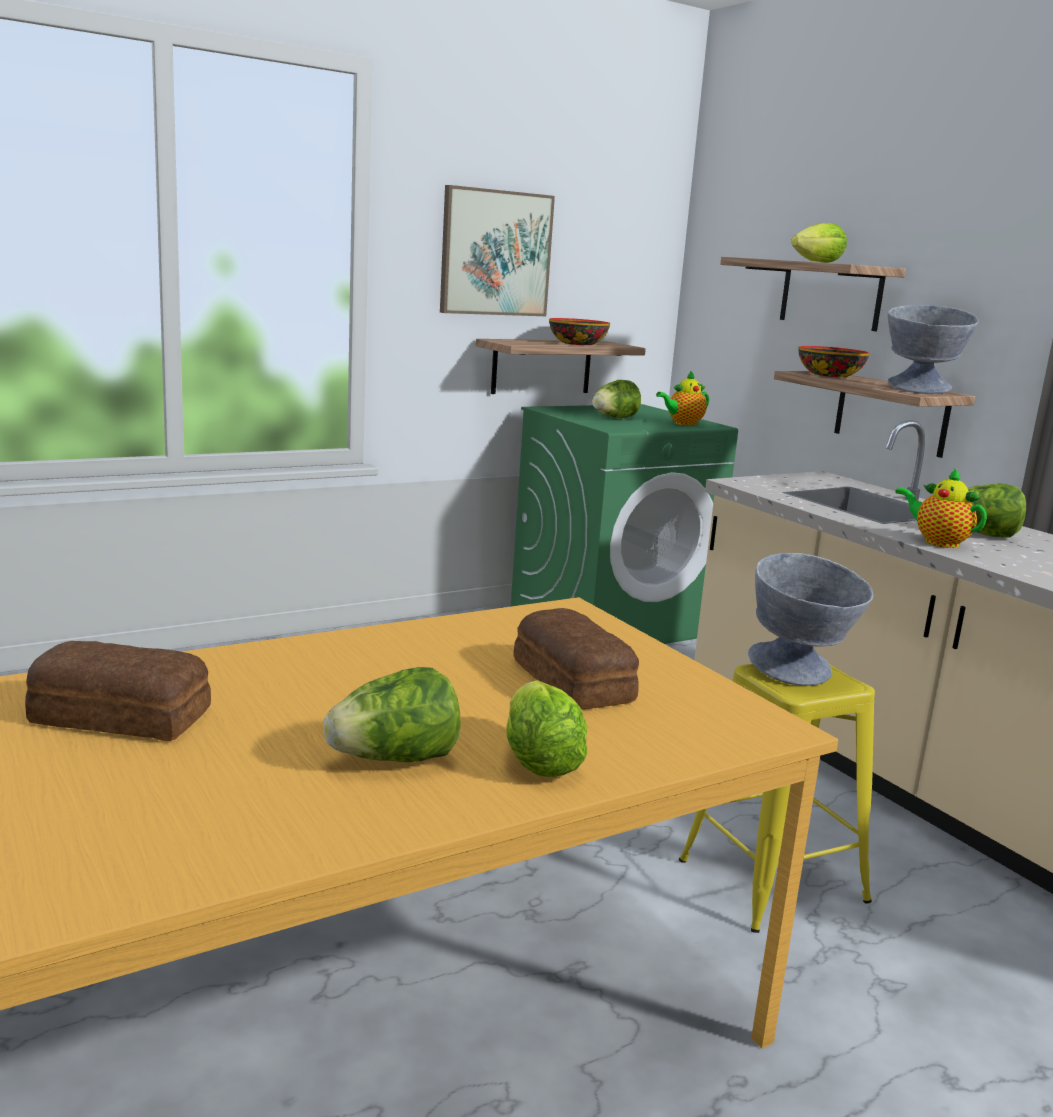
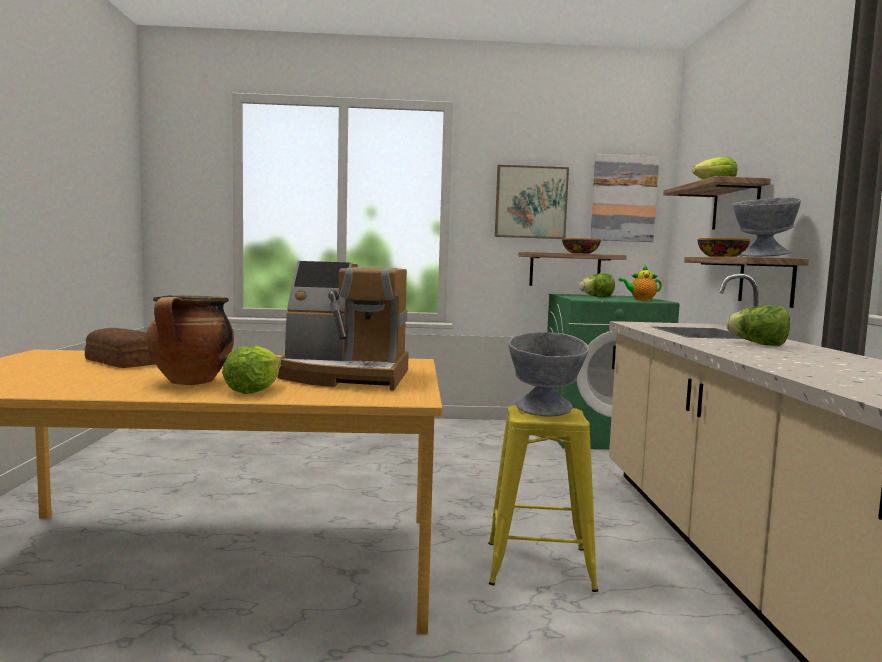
camera: 30 degrees right, 10 degrees down
(395, 760) = (191, 382): lettuce -> cooking pot
(573, 680) = (346, 376): bread -> coffee machine
(623, 250) = (623, 198): none -> picture
(937, 542) = (705, 343): teapot -> none

